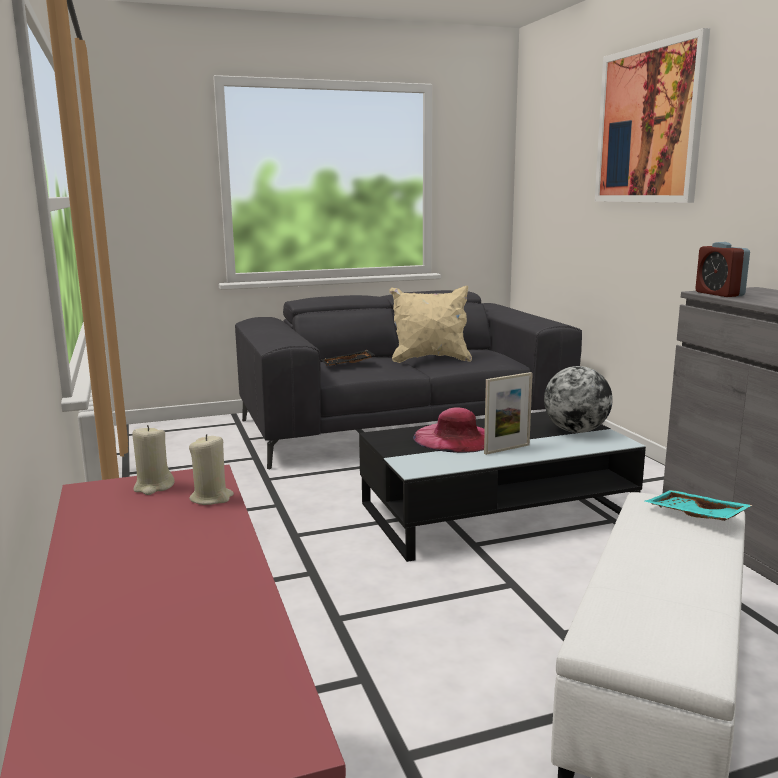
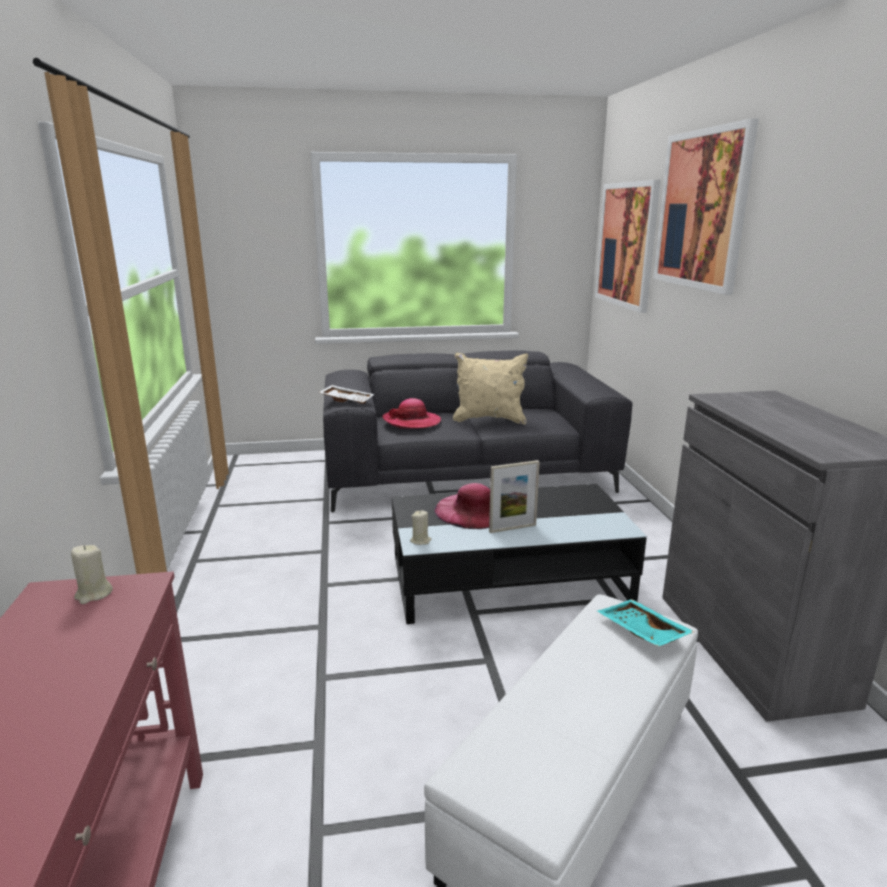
camera: 10 degrees right, 5 degrees up
(211, 498) = (128, 614): beige candle -> beige candle (420, 540)
(282, 339) = (347, 400): none -> white tray
(348, 365) = (412, 421): black tray -> hat
(555, 173) = (626, 245): none -> picture
(575, 431) = (588, 512): globe -> none
(719, 294) = (723, 402): alarm clock -> none

